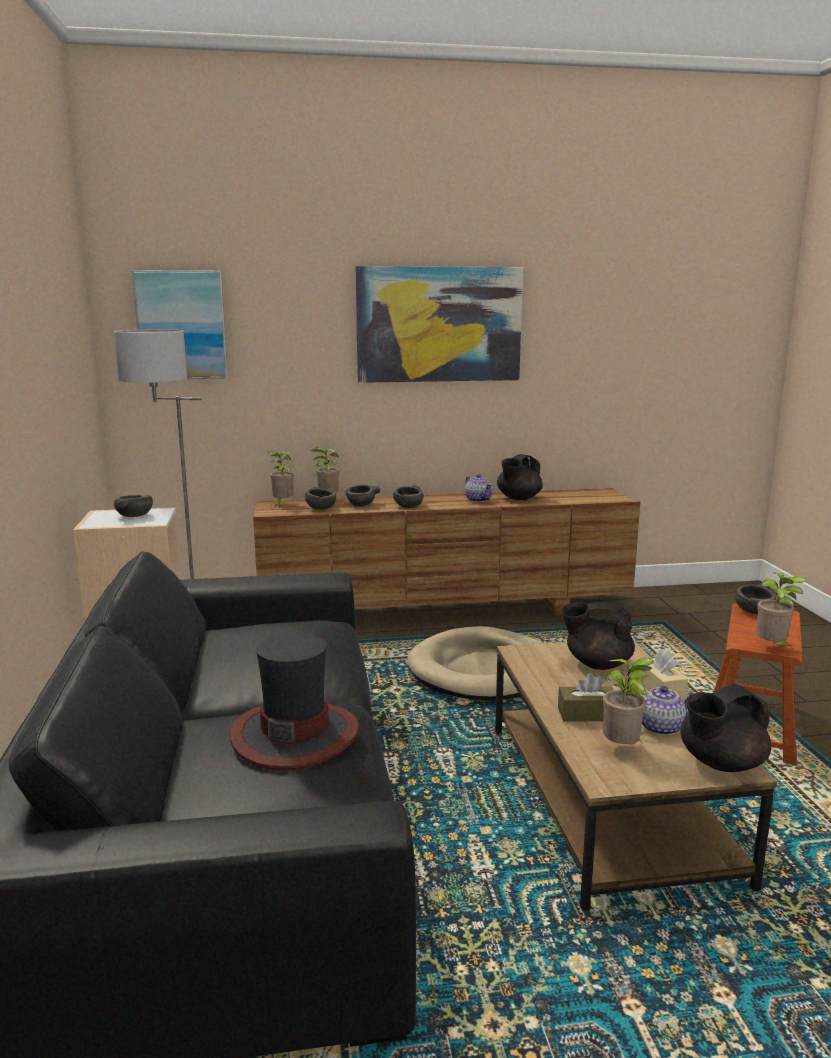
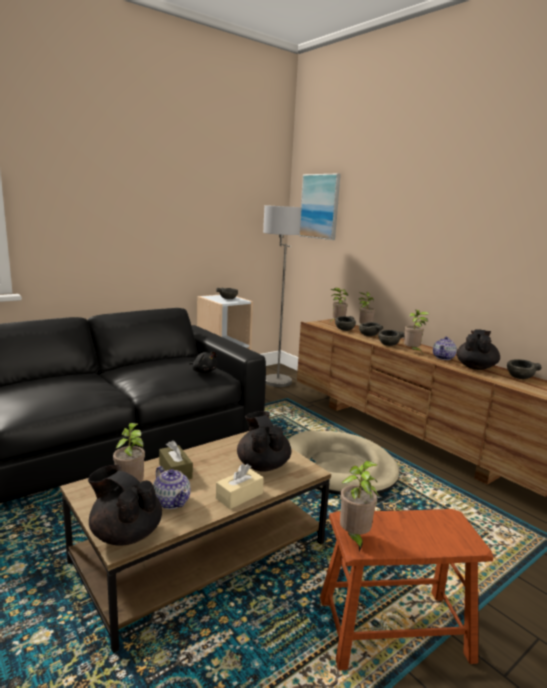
camera: 60 degrees right, 0 degrees up
(295, 735) = (70, 389): hat -> none
(316, 627) = (203, 371): none -> black plush toy
(439, 324) = (458, 213): picture -> none
(445, 504) = (412, 351): none -> potted plant
(518, 498) = (475, 367): black teapot -> black teapot turned 105 degrees clockwise
(754, 611) = (445, 522): grey bowl -> grey bowl (519, 377)

